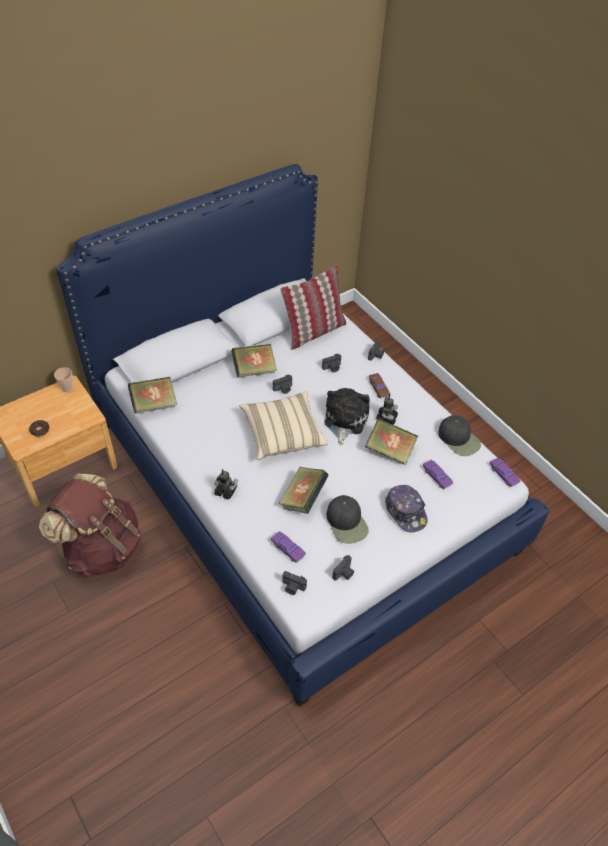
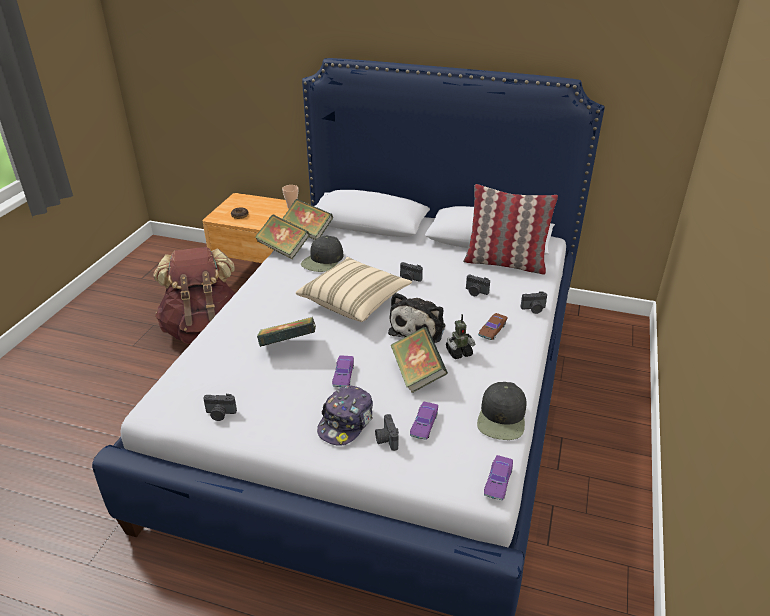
camera: 55 degrees right, 15 degrees down
(225, 491) = (253, 303): toy robot -> none
(254, 370) = (410, 256): book -> book (283, 249)
(288, 548) = (217, 364): purple toy car -> purple toy car (343, 375)
(292, 587) = (174, 388): camera -> camera (386, 440)
(344, 420) = (419, 328): plush toy -> plush toy turned 135 degrees clockwise
(347, 522) = (286, 386): black cap -> black cap (323, 260)

